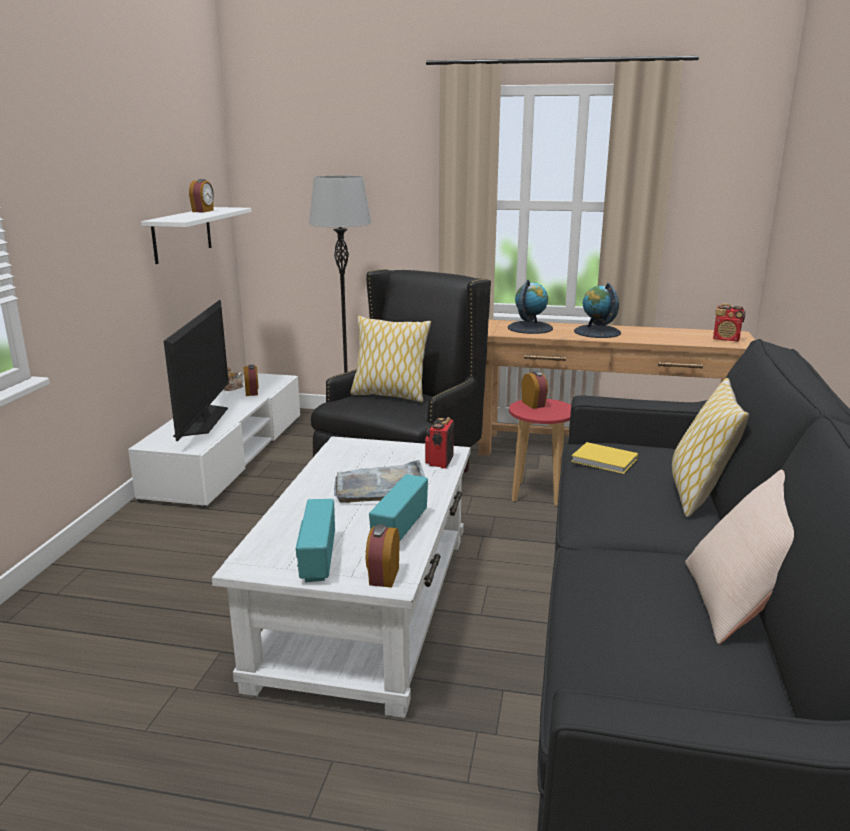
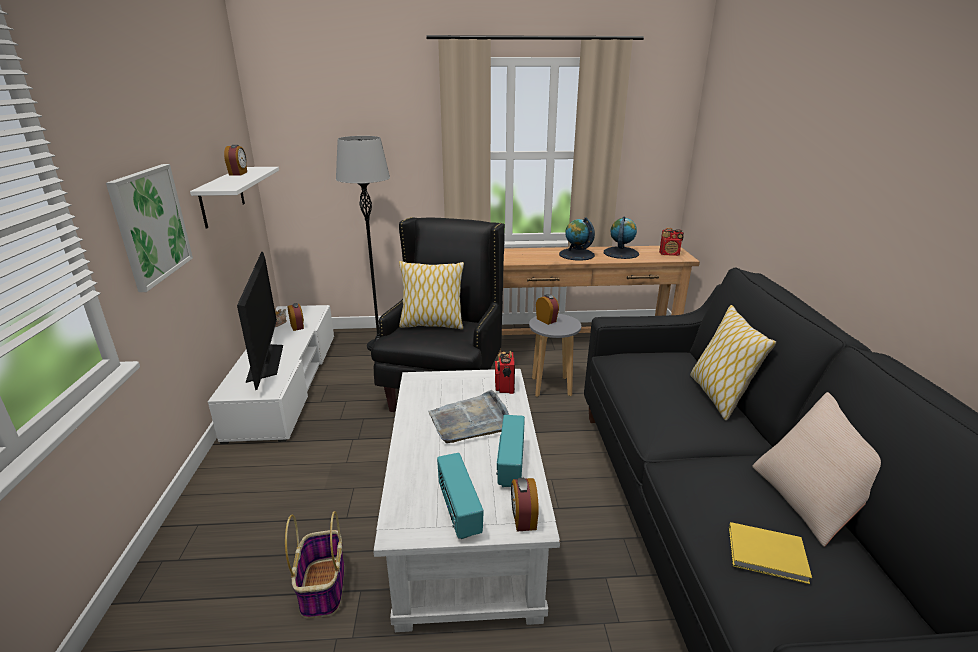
camera: 15 degrees left, 5 degrees up
(88, 247) = (150, 225): none -> picture
(184, 641) = (322, 586): none -> basket
(530, 328) = (525, 255): globe -> globe (620, 253)
(537, 494) = (551, 387): red stool -> grey stool
(605, 461) = (638, 373): yellow book -> yellow book (769, 556)

